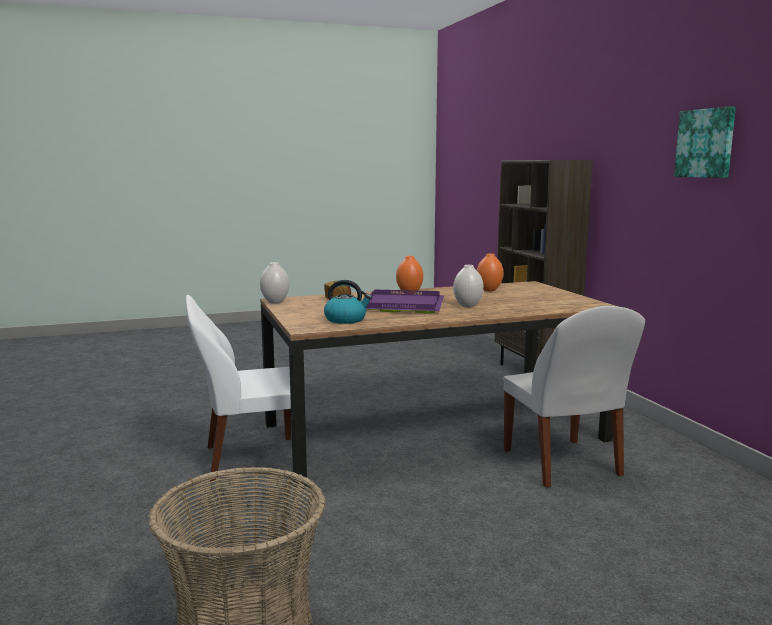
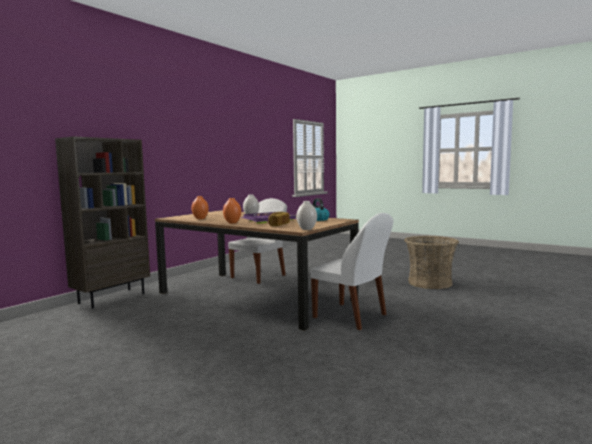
camera: 125 degrees left, 5 degrees down
(706, 143) = (193, 137): picture -> none

